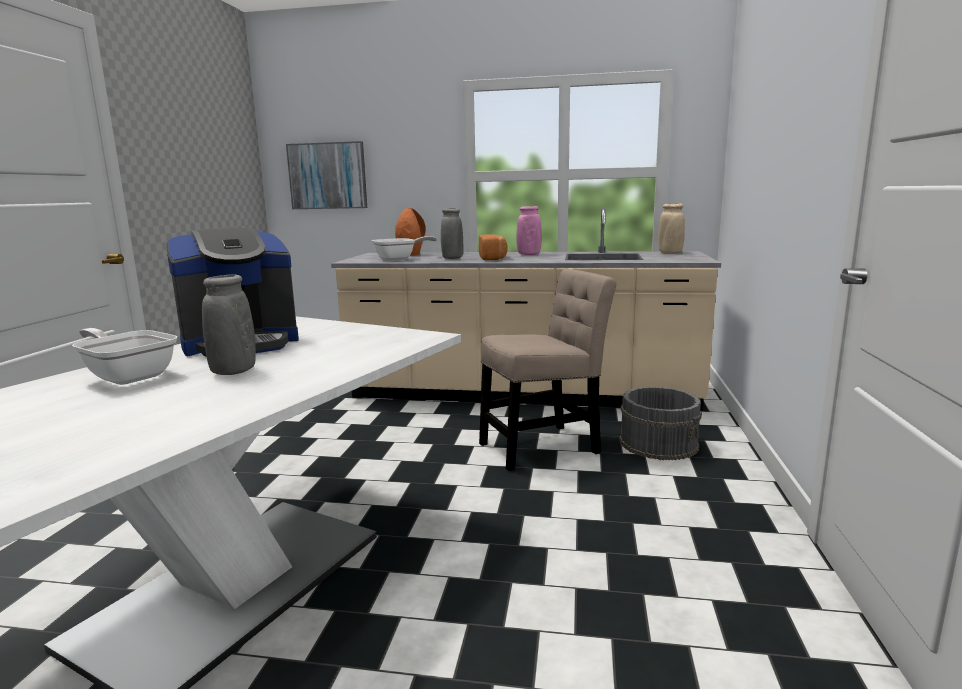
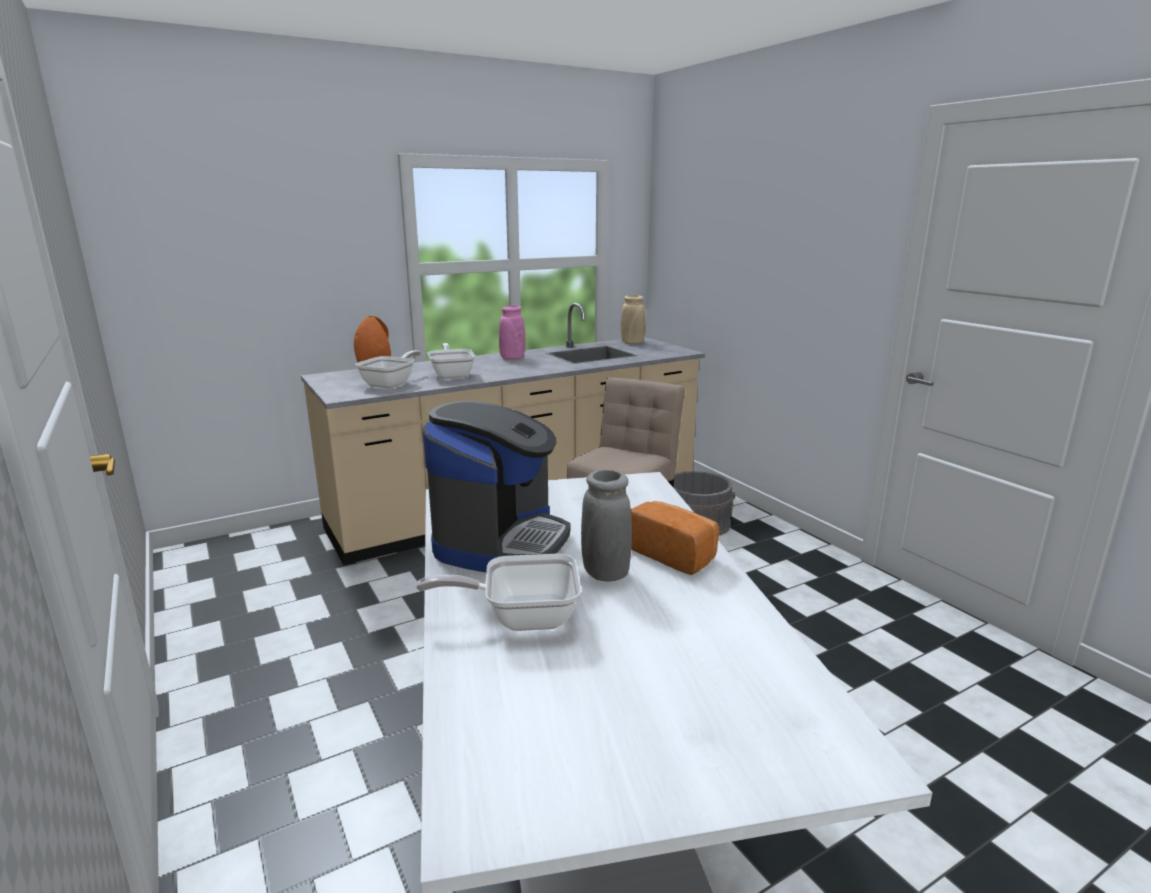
camera: 40 degrees left, 5 degrees up
(328, 176) = (211, 273): picture -> none
(452, 258) = (452, 374): grey vase -> frying pan
(493, 258) = (496, 369): bread -> bread (673, 554)

